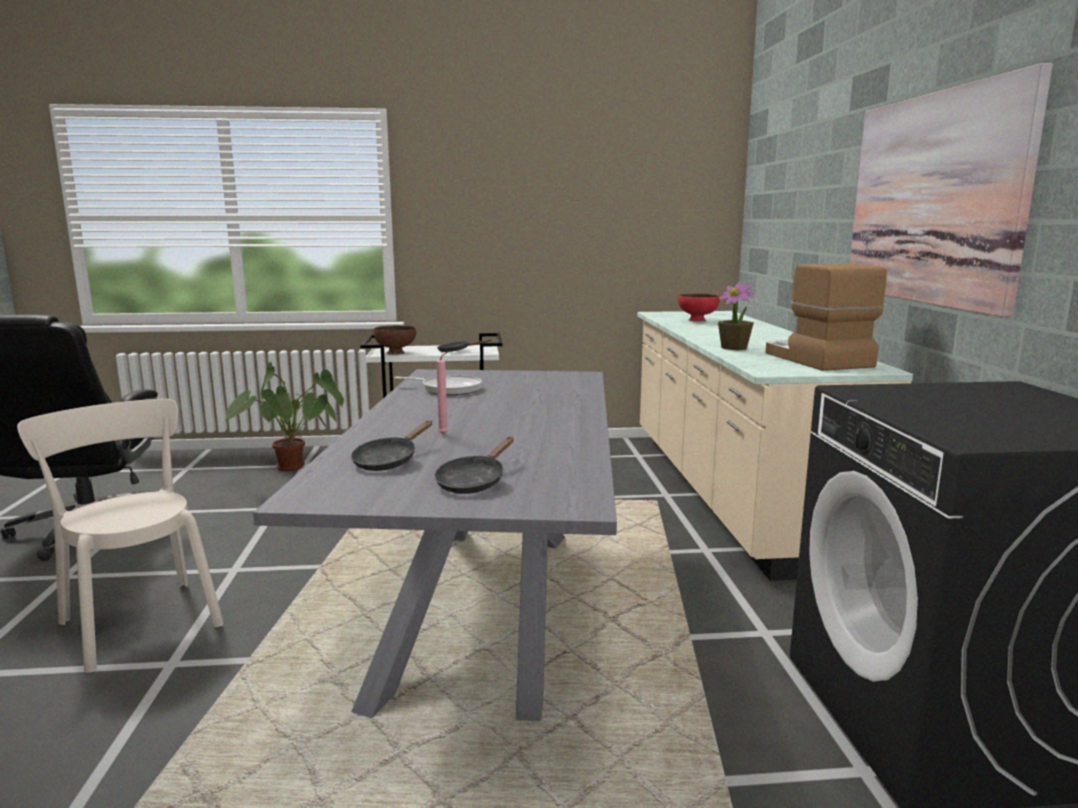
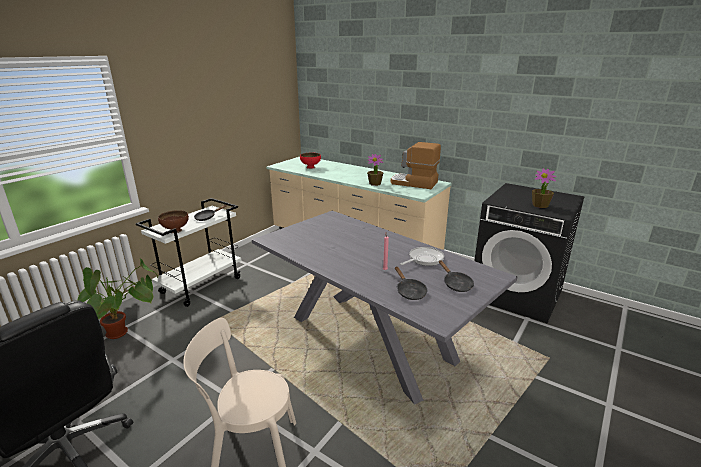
camera: 50 degrees left, 10 degrees up
(448, 389) = (309, 246): frying pan -> frying pan (424, 259)
(933, 199) = (452, 116): picture -> none
(964, 418) = (540, 205): none -> potted plant

